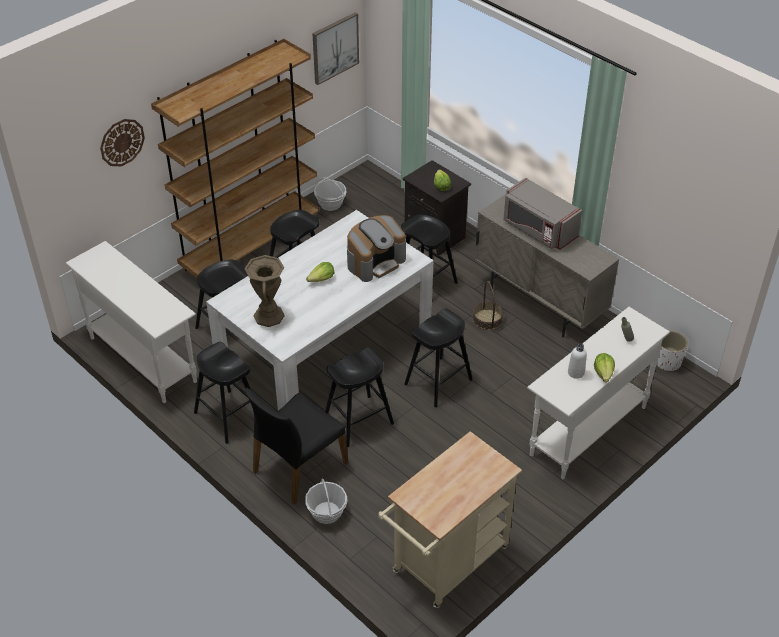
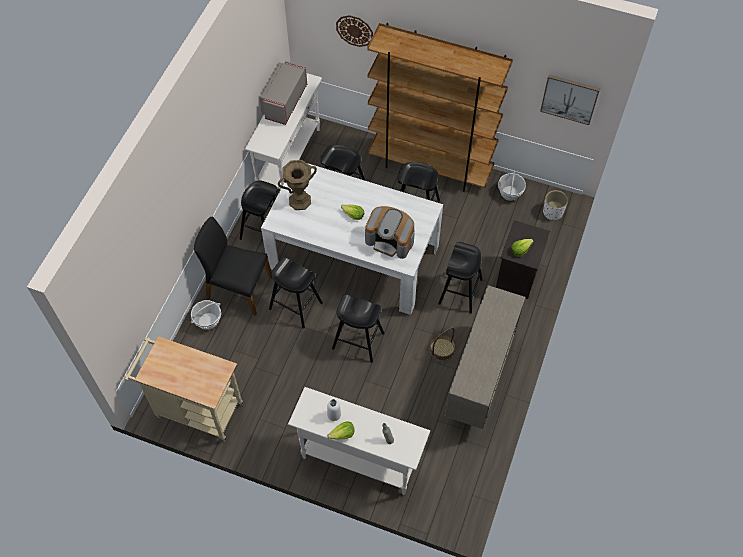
camera: 65 degrees right, 15 degrees up
(538, 229) = (490, 335): grey microwave -> grey microwave (284, 102)
(667, 362) = (465, 497): white planter -> white planter (553, 212)

